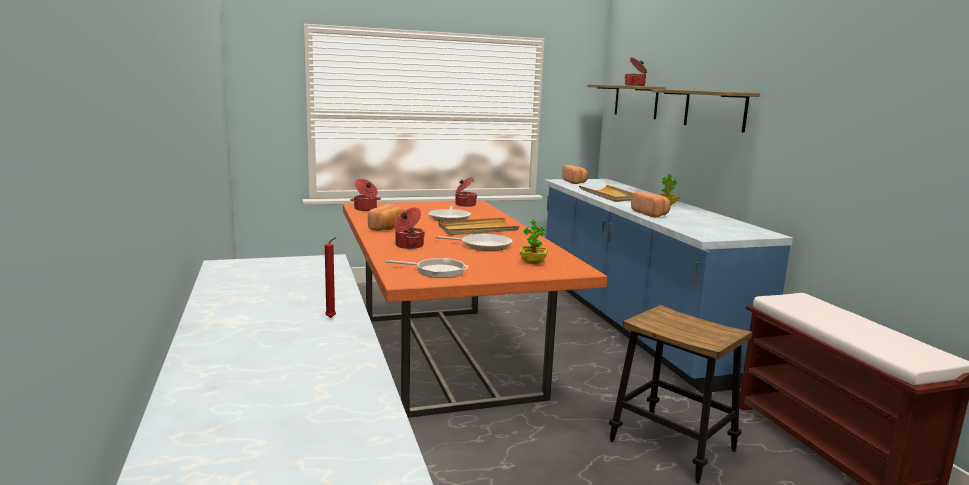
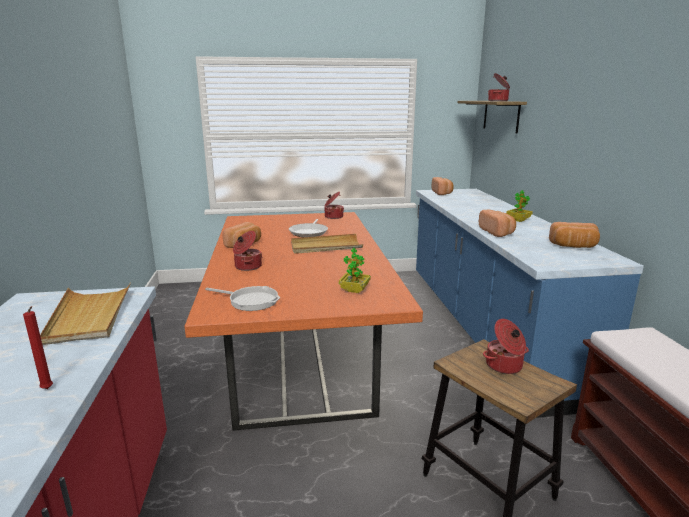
camera: 10 degrees right, 5 degrees up
(365, 209) = (241, 222): cooking pot -> cooking pot (504, 366)
(483, 245) = (318, 267): frying pan -> none
(609, 196) = (466, 209): beige tray -> beige tray (89, 316)
(714, 110) = (571, 125): shelf -> none
(727, 224) = (573, 246): none -> bread

